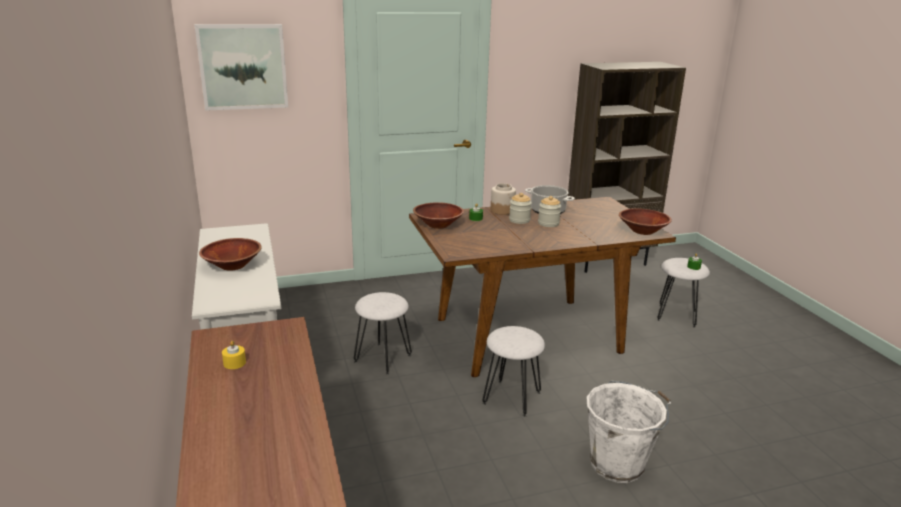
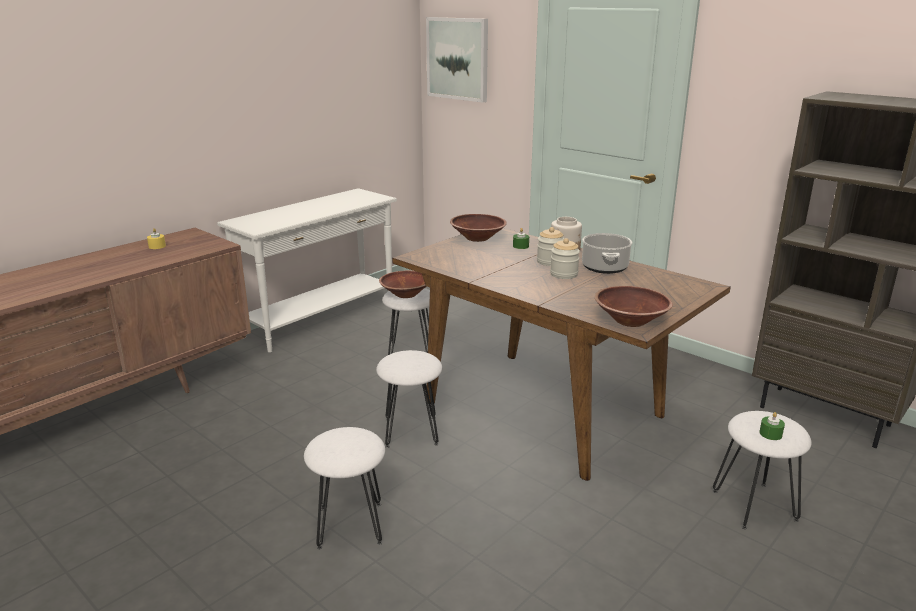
camera: 60 degrees right, 0 degrees up
(233, 266) = (303, 210): brown bowl -> brown bowl (406, 294)
(619, 464) = (350, 524): white bucket -> white stool

